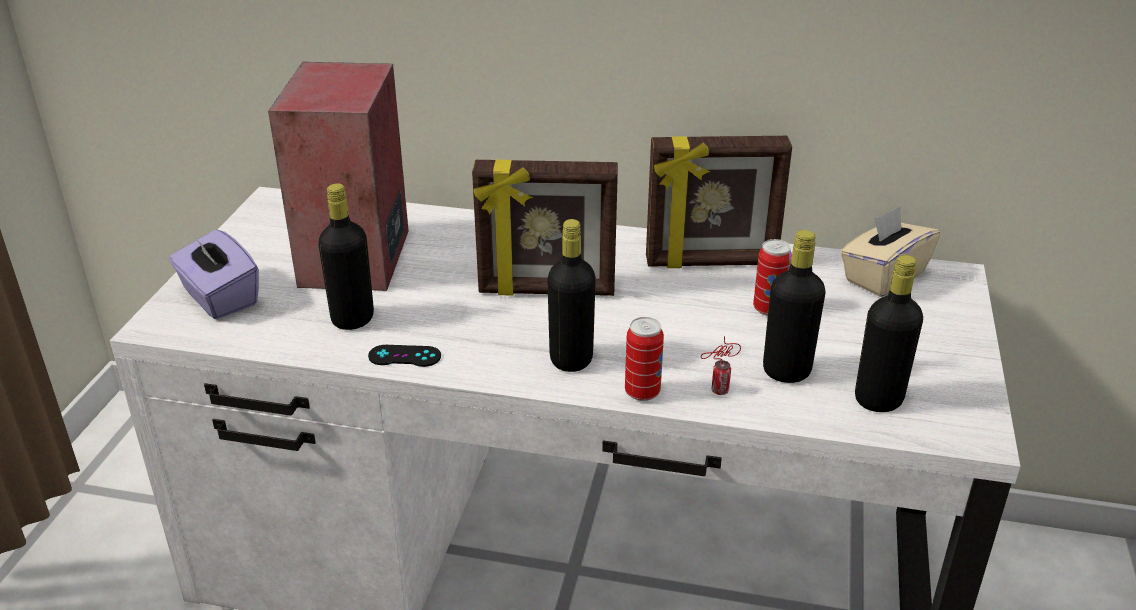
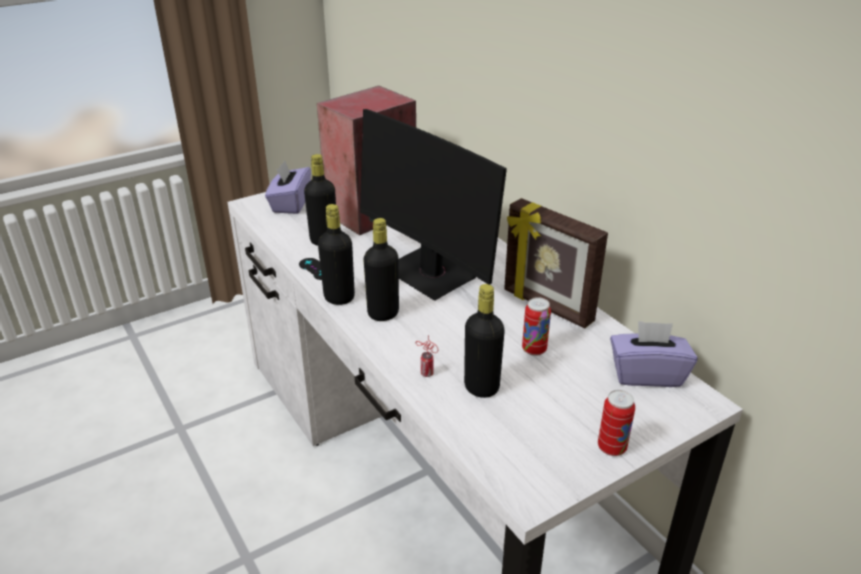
camera: 45 degrees right, 0 degrees up
(546, 291) = (430, 274): picture frame -> monitor
(642, 392) = (387, 349): can -> can (611, 448)
(878, 400) = (506, 436): black bottle -> black bottle (339, 298)
(883, 276) = (646, 374): beige tissue box -> purple tissue box

